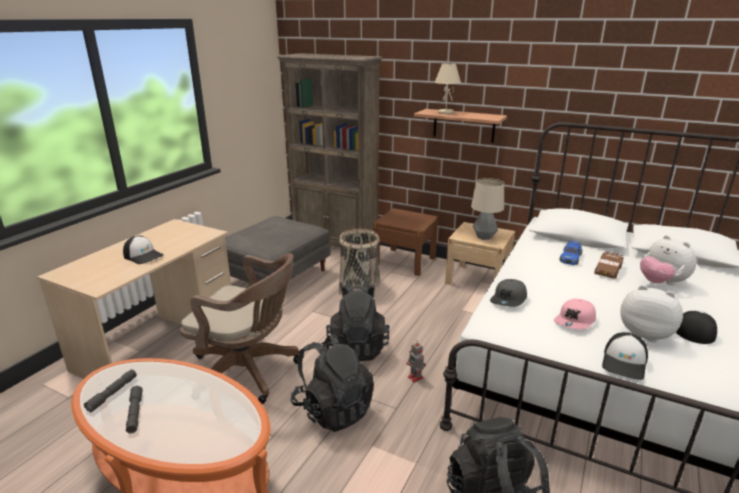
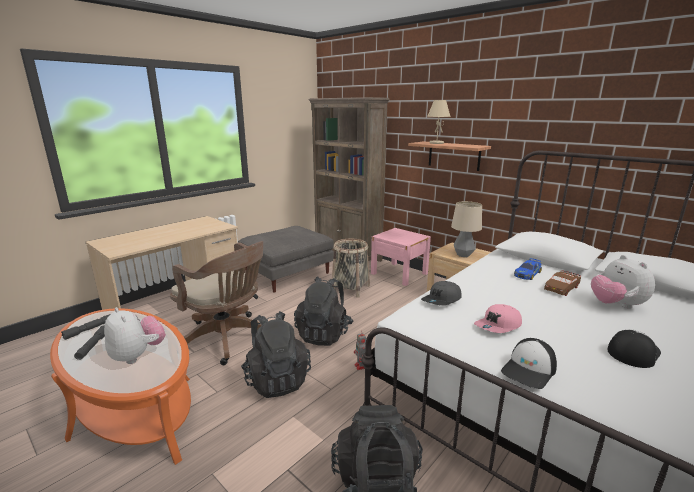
camera: 15 degrees right, 5 degrees down
(143, 256) = (165, 236): cap -> none
(404, 261) = (399, 273): brown nightstand -> pink nightstand
(644, 333) = (569, 347): plush toy -> plush toy (138, 355)

